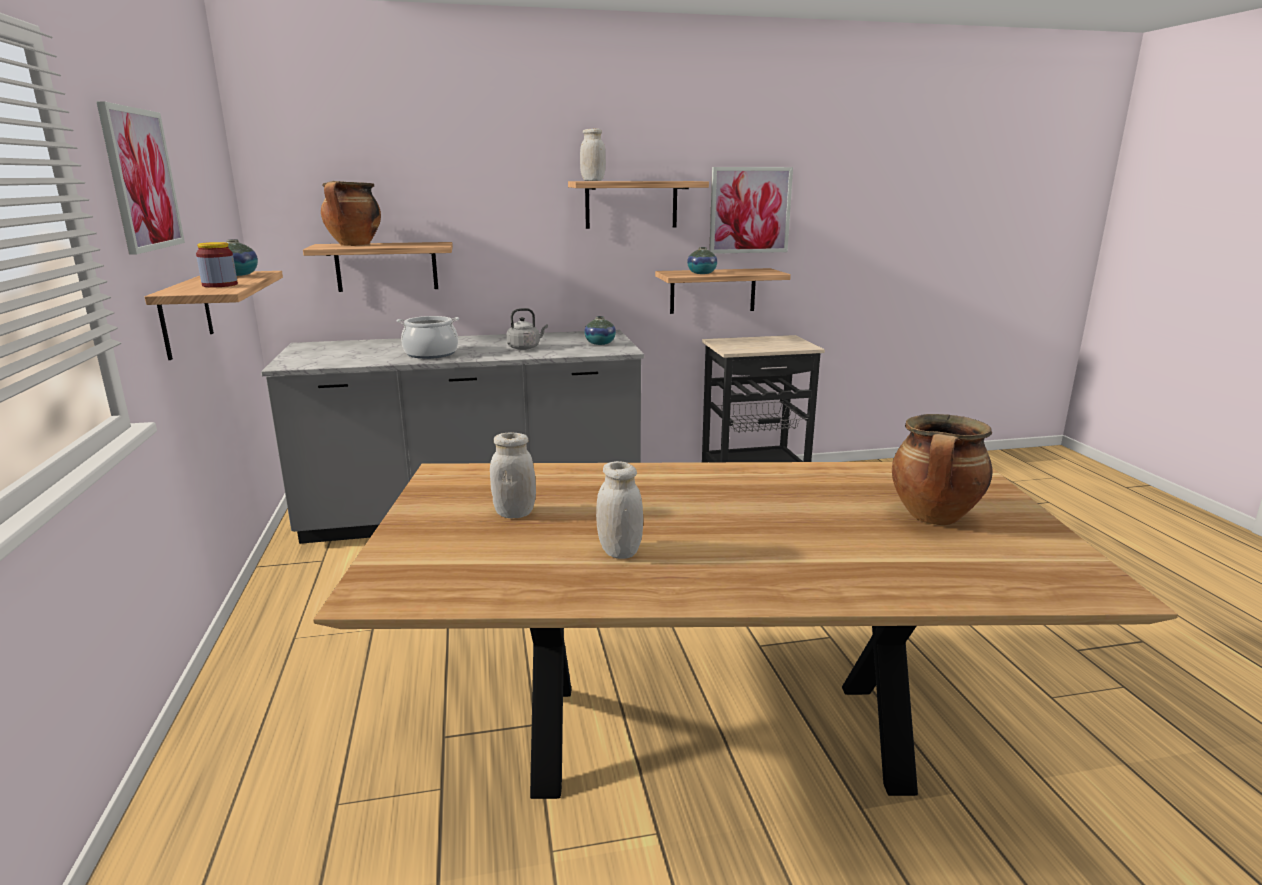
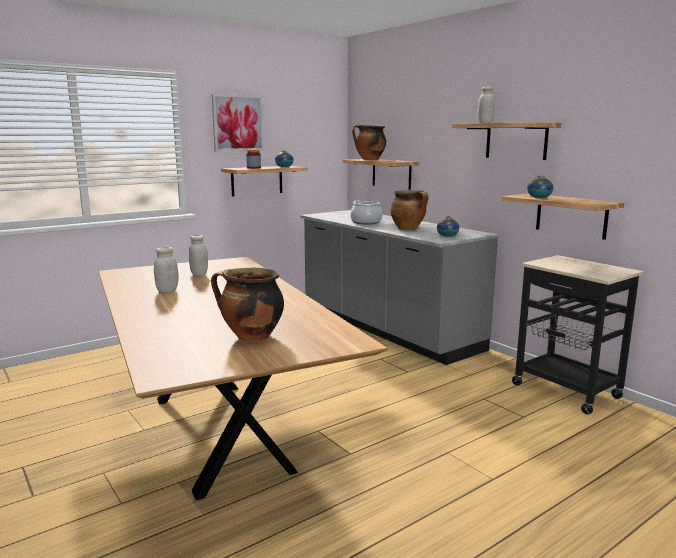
camera: 65 degrees right, 5 degrees down
(525, 347) = (408, 229): grey kettle -> cooking pot
(750, 210) = (608, 148): picture -> none

